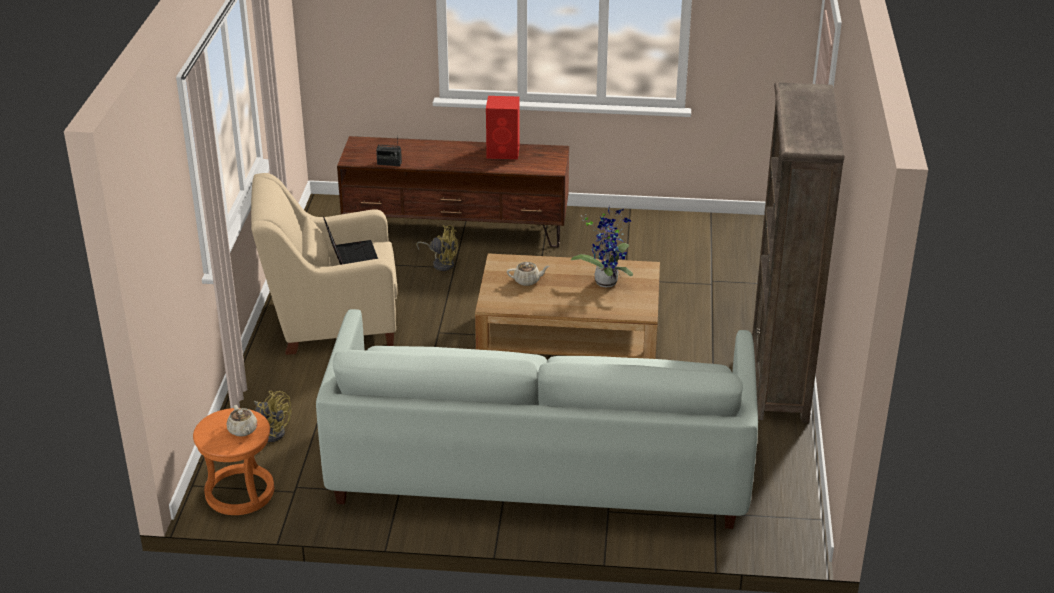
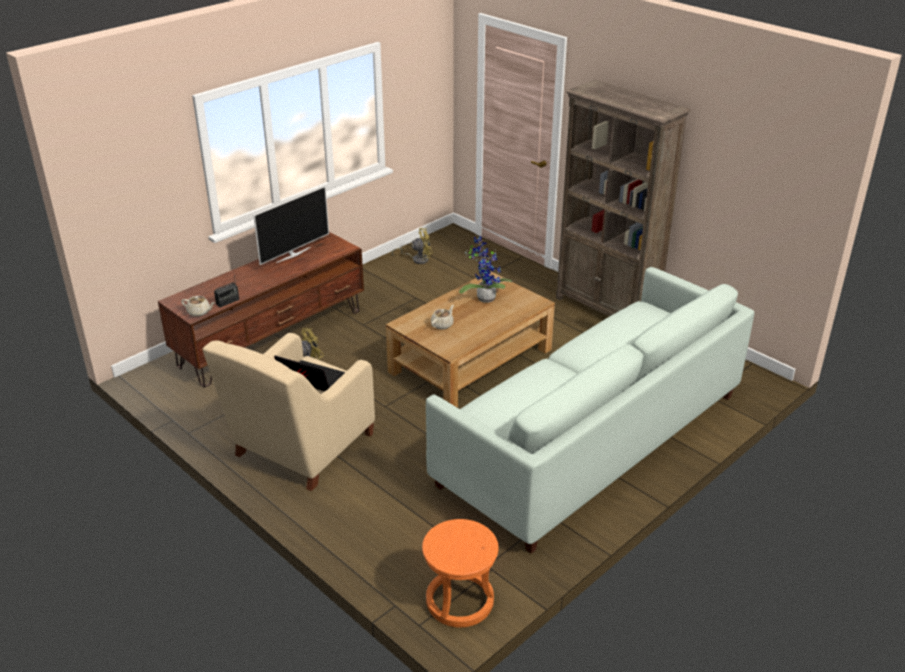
camera: 50 degrees left, 0 degrees up
(243, 430) = (467, 538): beige teapot -> beige teapot (199, 312)
(272, 431) = (401, 545): yellow fan -> yellow fan (417, 259)
(504, 152) = (293, 254): red speaker -> television

